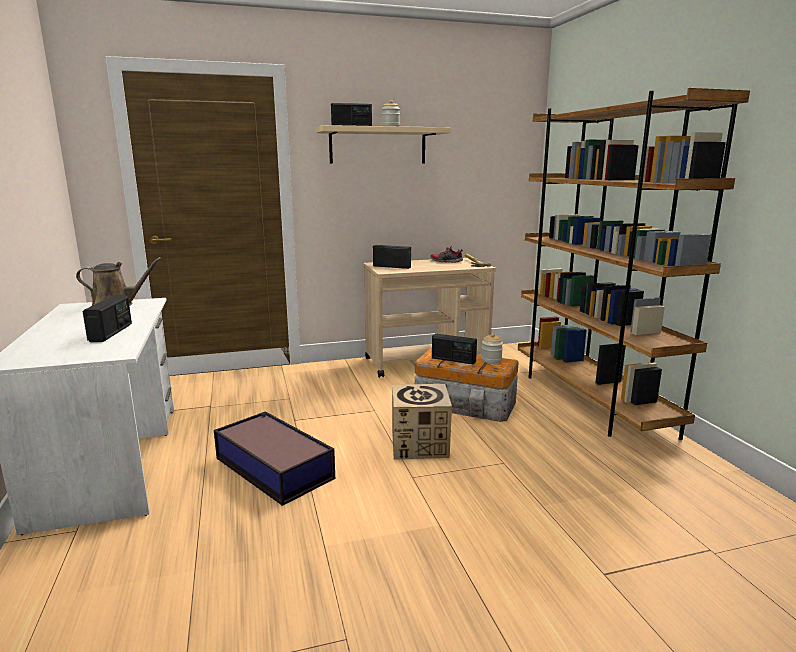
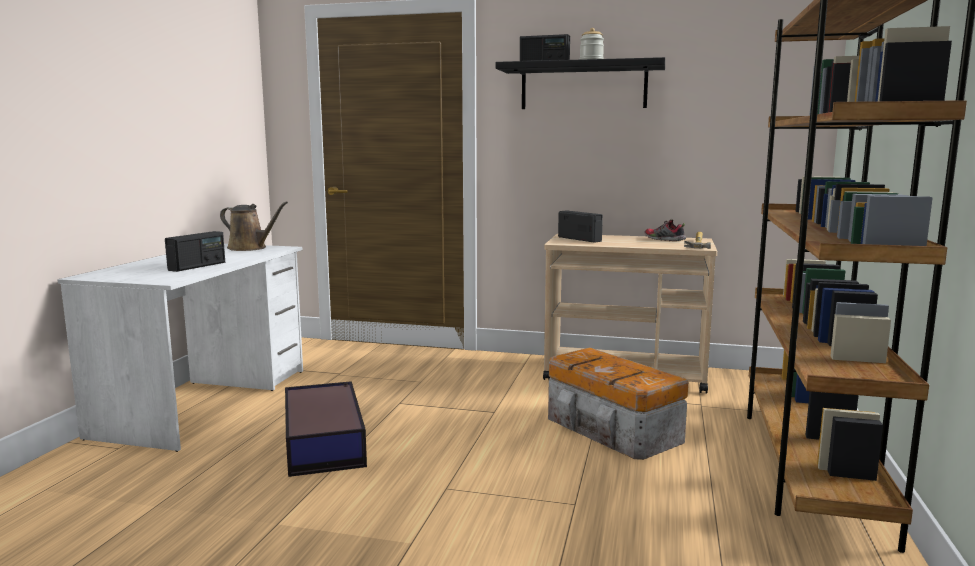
camera: 30 degrees right, 5 degrees down
(378, 146) = (583, 87): beige shelf -> black shelf
(420, 444) = (498, 458): cardboard box -> none
(453, 360) = (597, 363): radio -> none
(491, 360) = (647, 372): jar -> none

